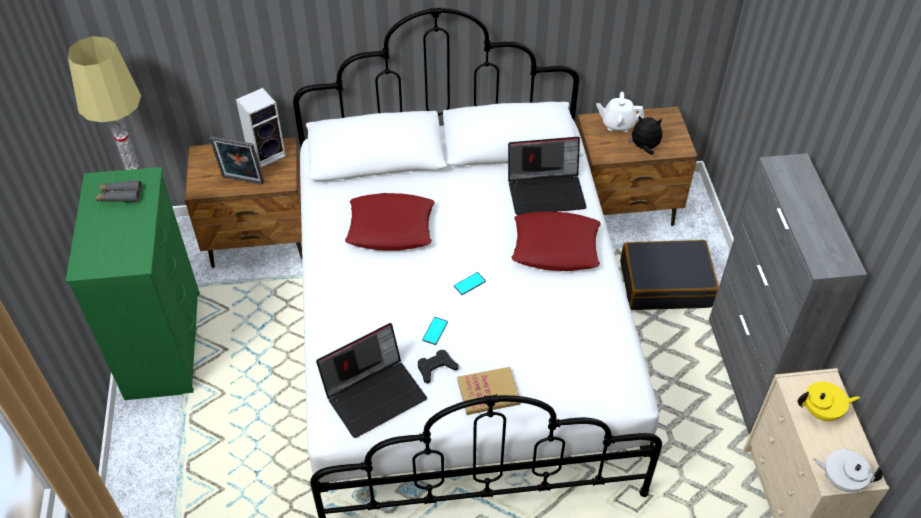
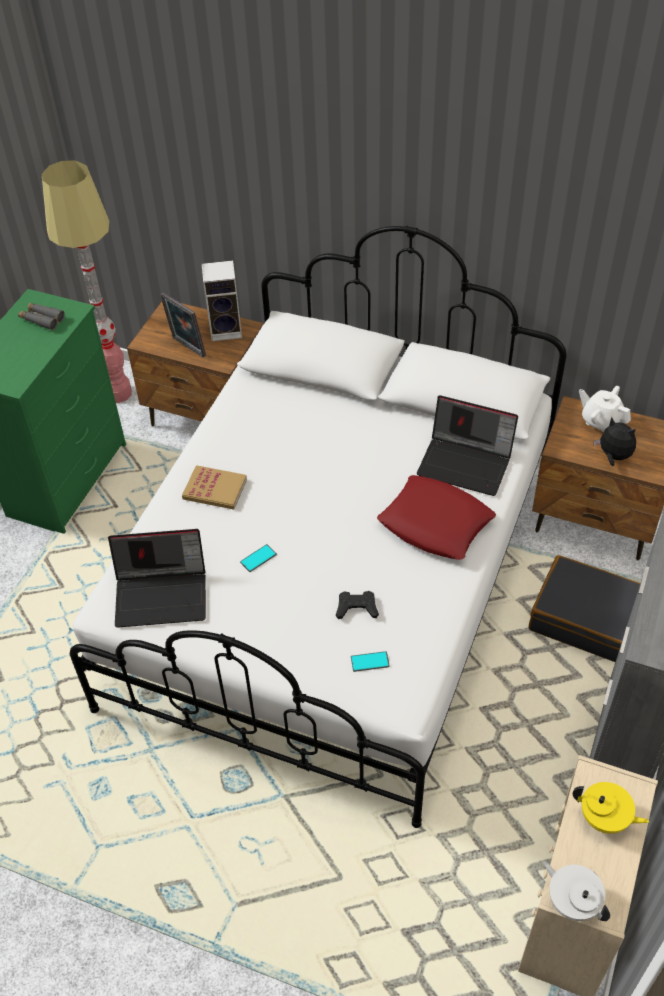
camera: 30 degrees right, 0 degrees up
(391, 228) = (286, 441): red pillow -> none
(436, 368) = (235, 594): black game controller -> black game controller (357, 608)
(469, 284) = (323, 526): phone -> phone (370, 661)
(488, 392) = (267, 639): book -> book (215, 489)

